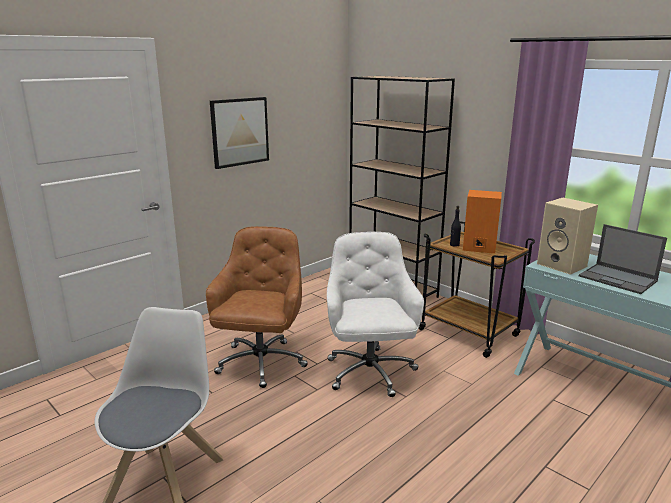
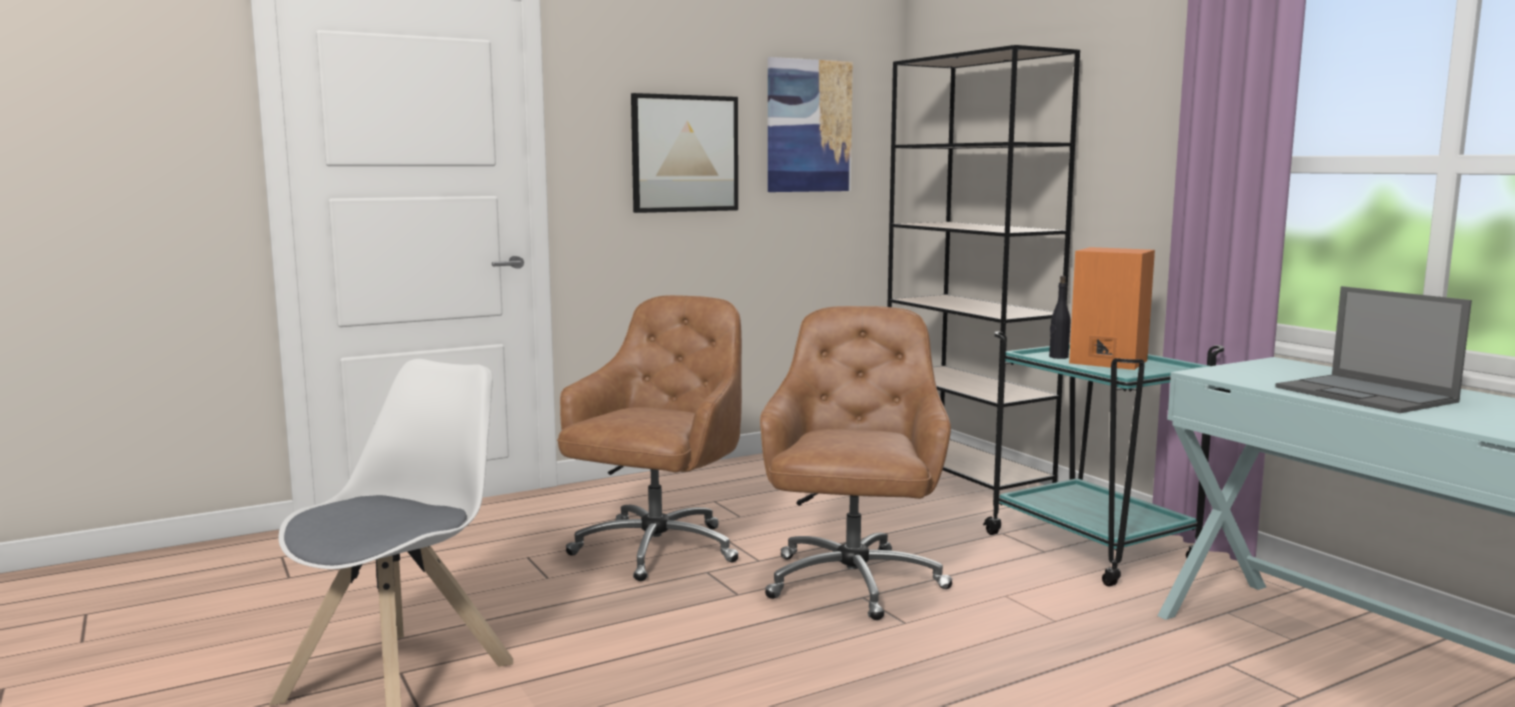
camera: 15 degrees right, 10 degrees down
(301, 109) = (809, 126): none -> picture
(370, 372) = (854, 582): white office chair -> brown office chair
(469, 333) = (1092, 548): brown cart -> turquoise cart
(563, 265) = (1255, 375): beige speaker -> none

